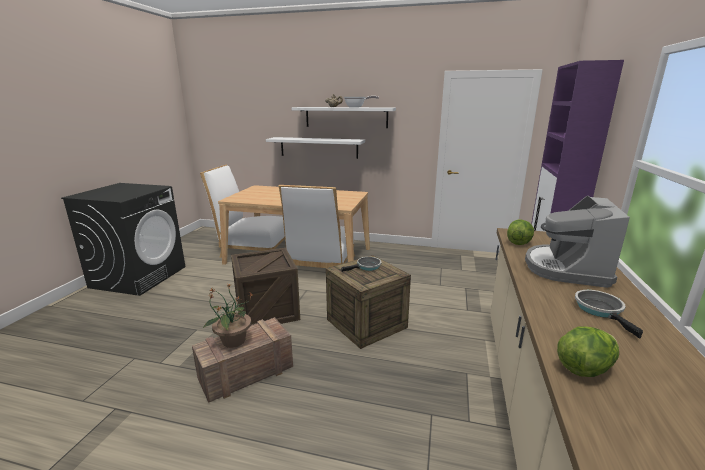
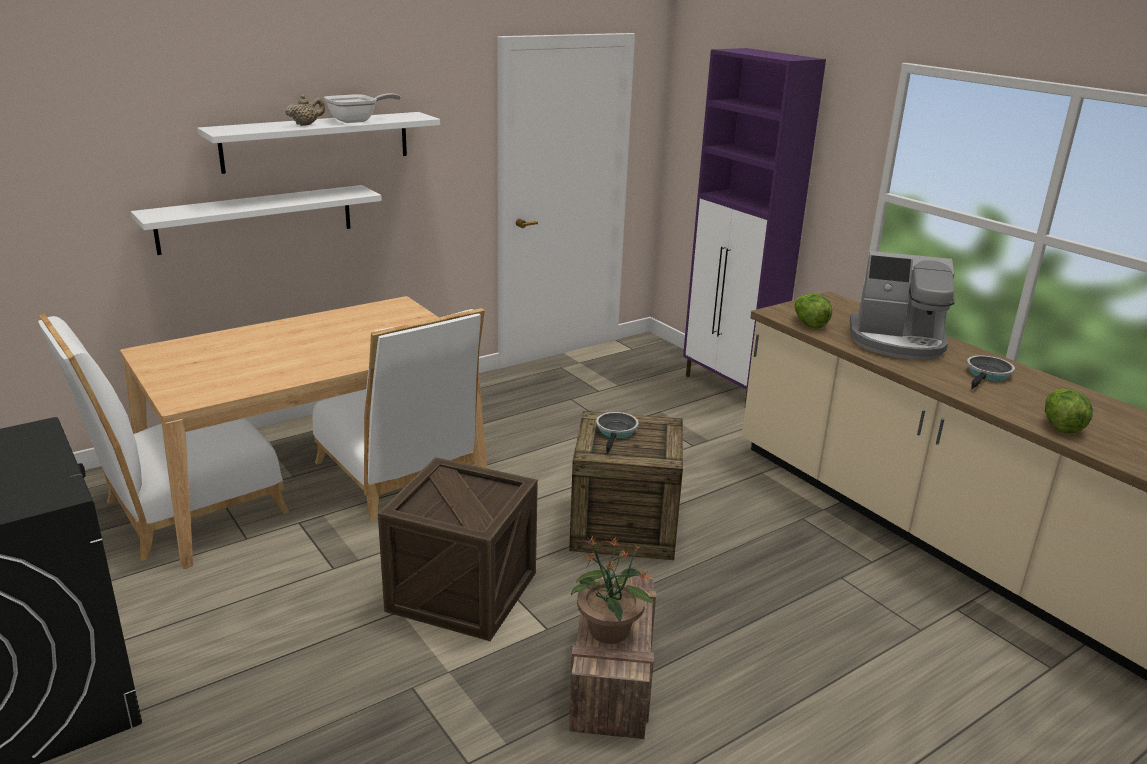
camera: 50 degrees left, 5 degrees up
(566, 268) = (897, 342): coffee machine -> coffee machine turned 45 degrees counterclockwise
(600, 310) = (987, 375): frying pan -> frying pan turned 90 degrees clockwise

